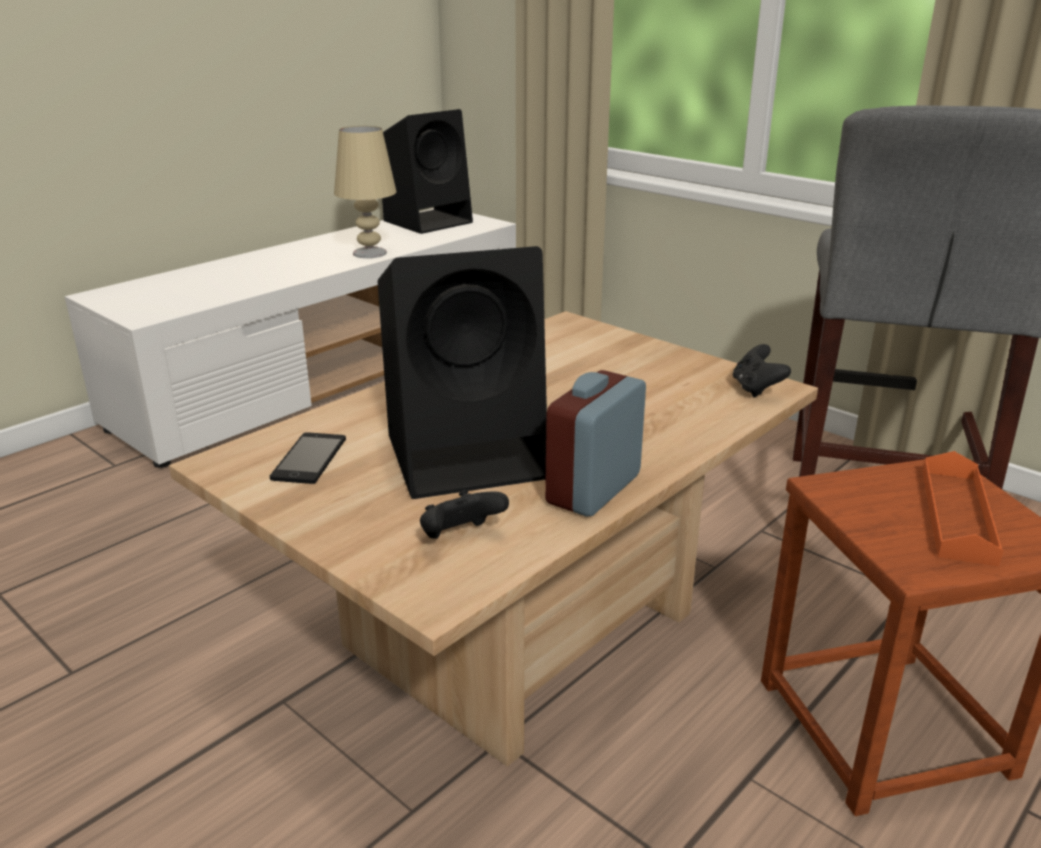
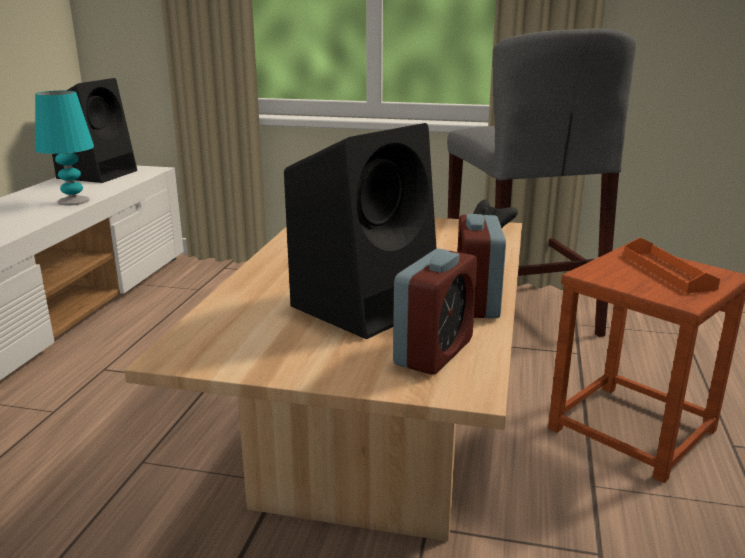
camera: 30 degrees left, 5 degrees down
(309, 459) = (247, 335): phone -> none
(370, 253) = (74, 201): beige table lamp -> turquoise table lamp
(460, 537) = (434, 352): black game controller -> alarm clock

